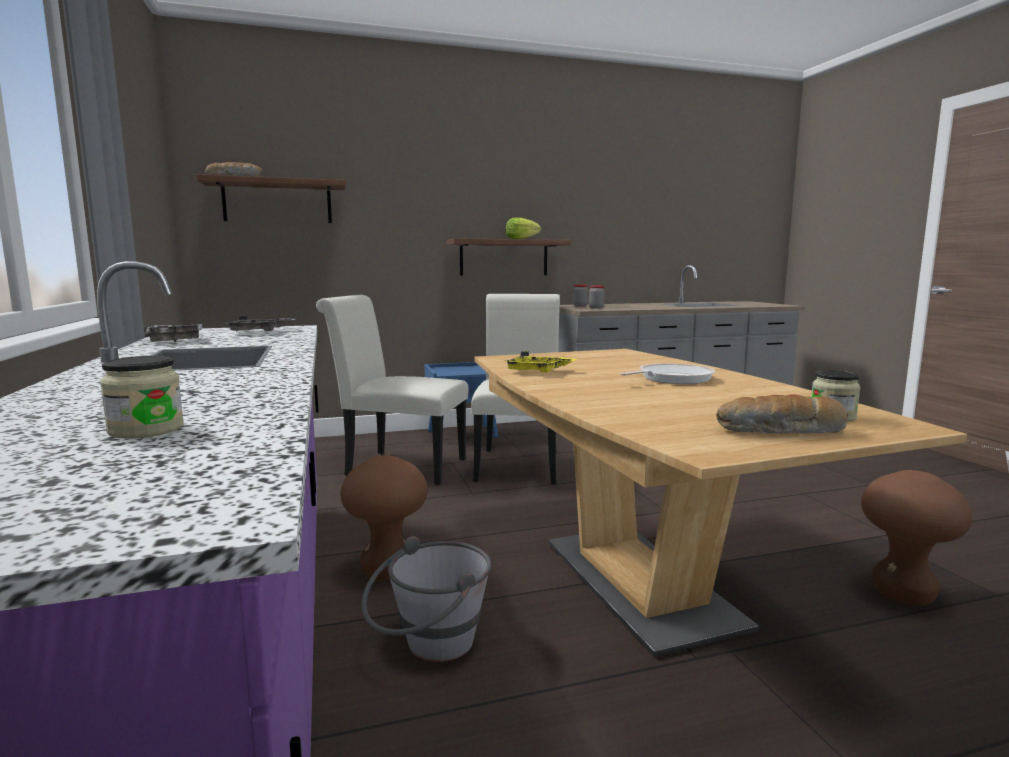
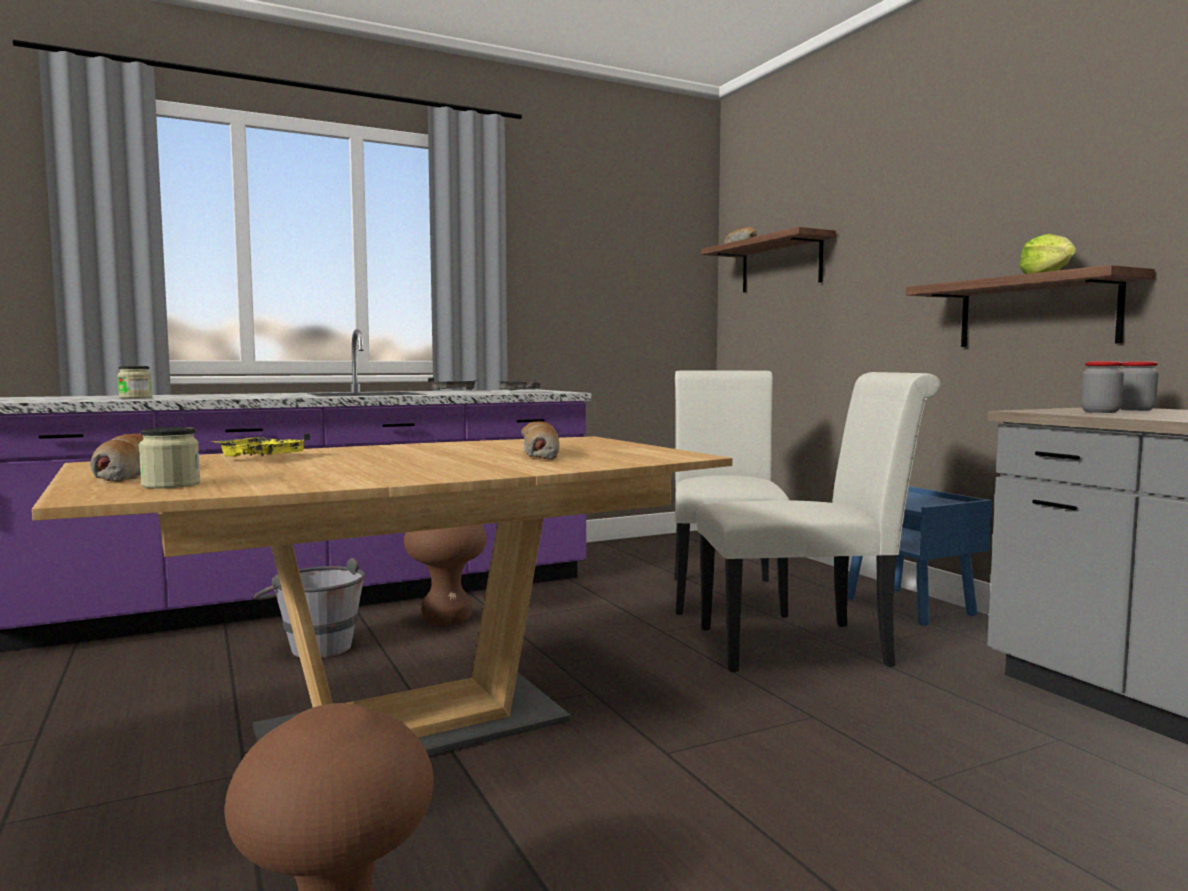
camera: 80 degrees right, 5 degrees down
(537, 371) = (485, 444): yellow tray -> yellow tray (260, 458)
(611, 365) = (539, 454): none -> bread
(671, 378) = (436, 463): frying pan -> none

